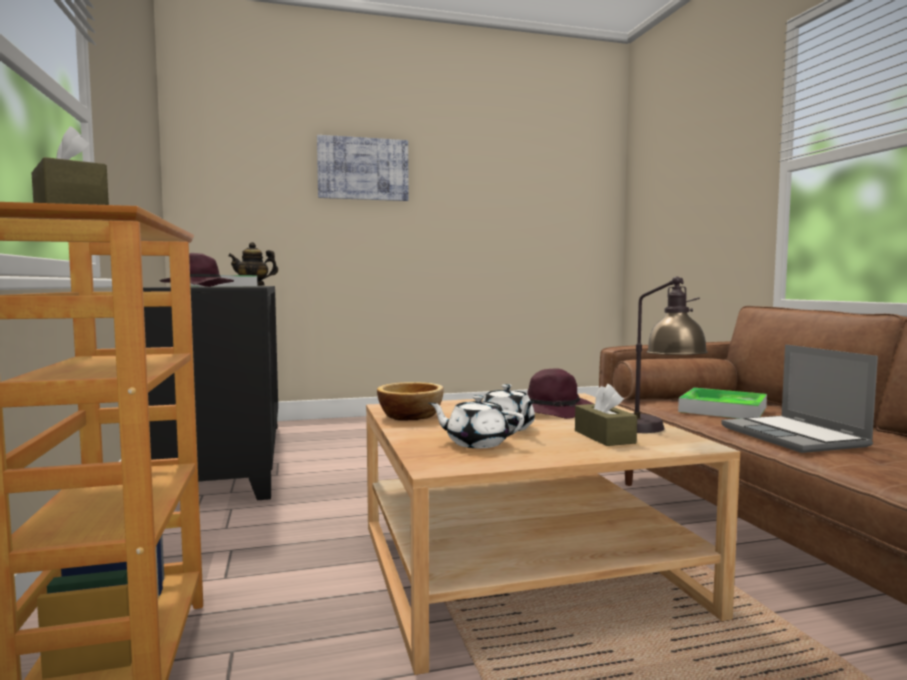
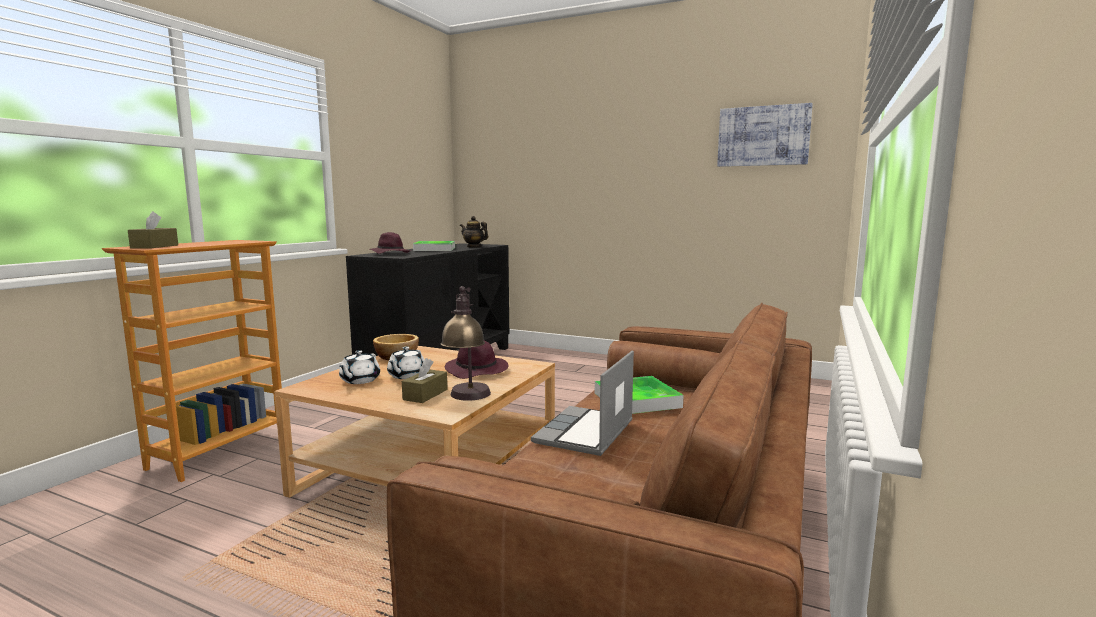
camera: 40 degrees right, 5 degrees up
(363, 169) = (580, 149): picture -> picture (763, 136)
(476, 443) = (359, 380): white teapot -> white teapot turned 135 degrees counterclockwise

